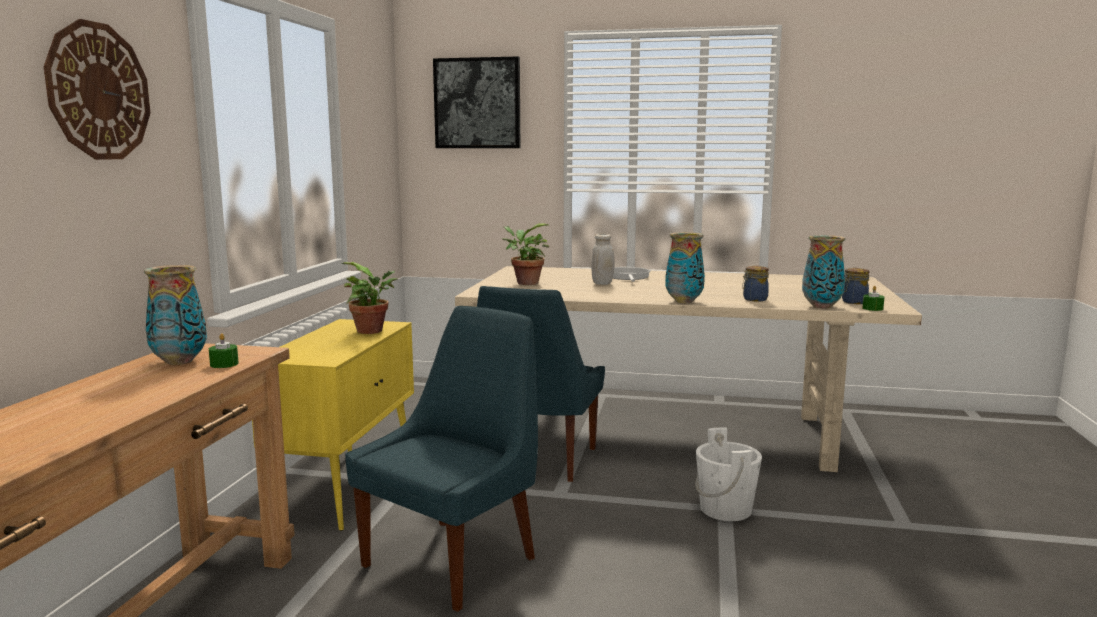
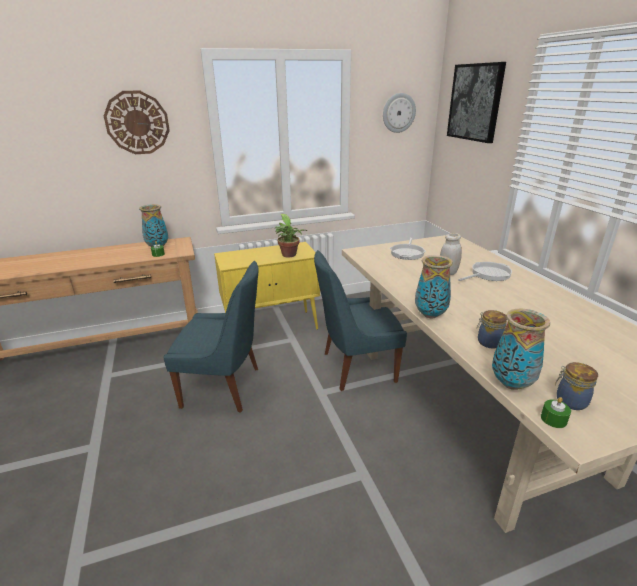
camera: 60 degrees right, 15 degrees up
(374, 117) = (398, 113): none -> wall clock
(524, 283) = (407, 253): potted plant -> frying pan
(725, 509) = (363, 474): white bucket -> none

